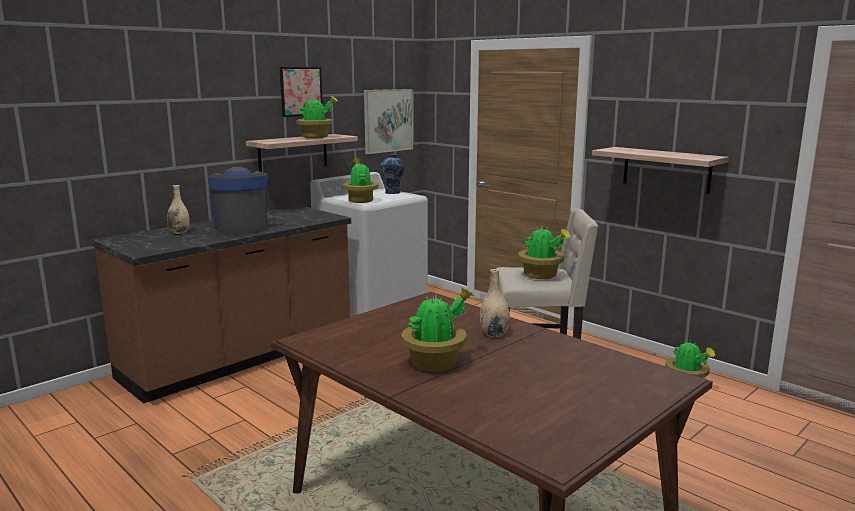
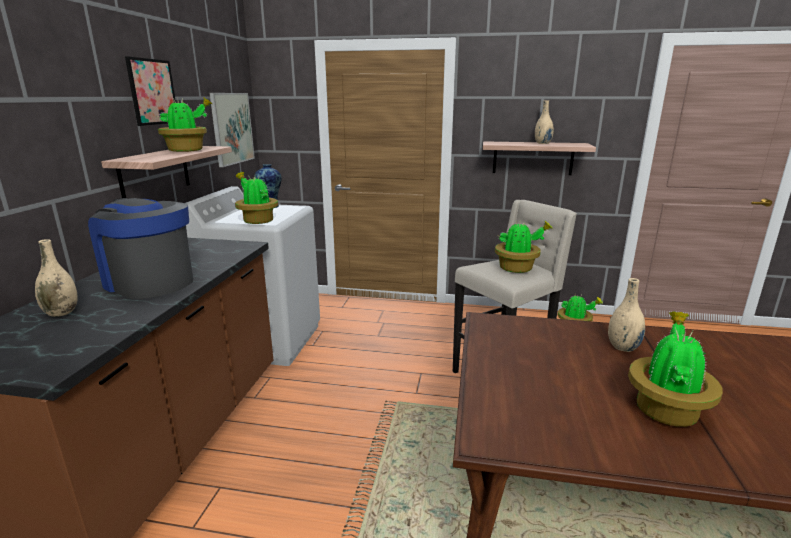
camera: 35 degrees left, 5 degrees up
(666, 153) = (542, 143): none -> beige vase

